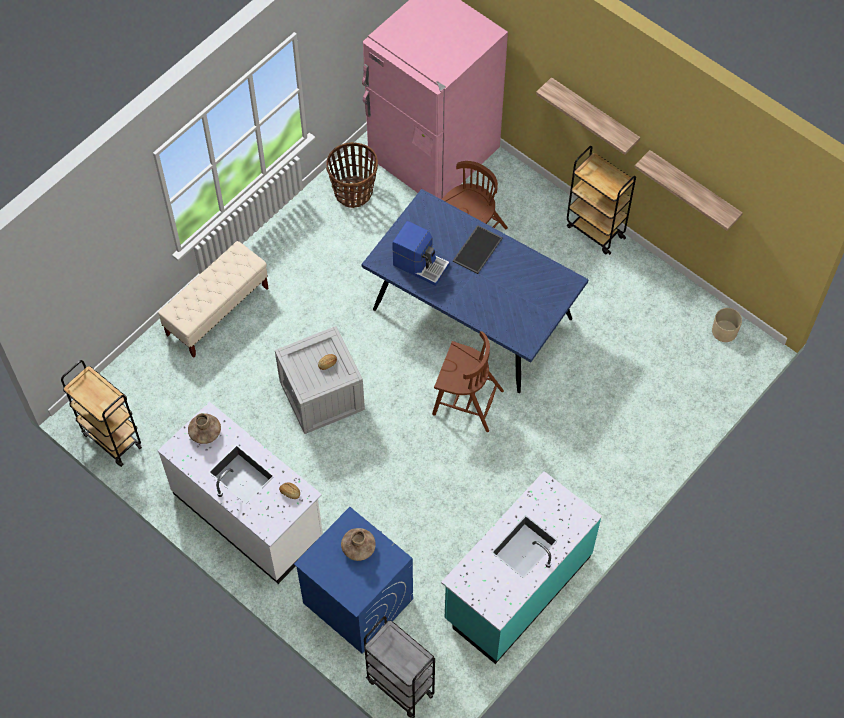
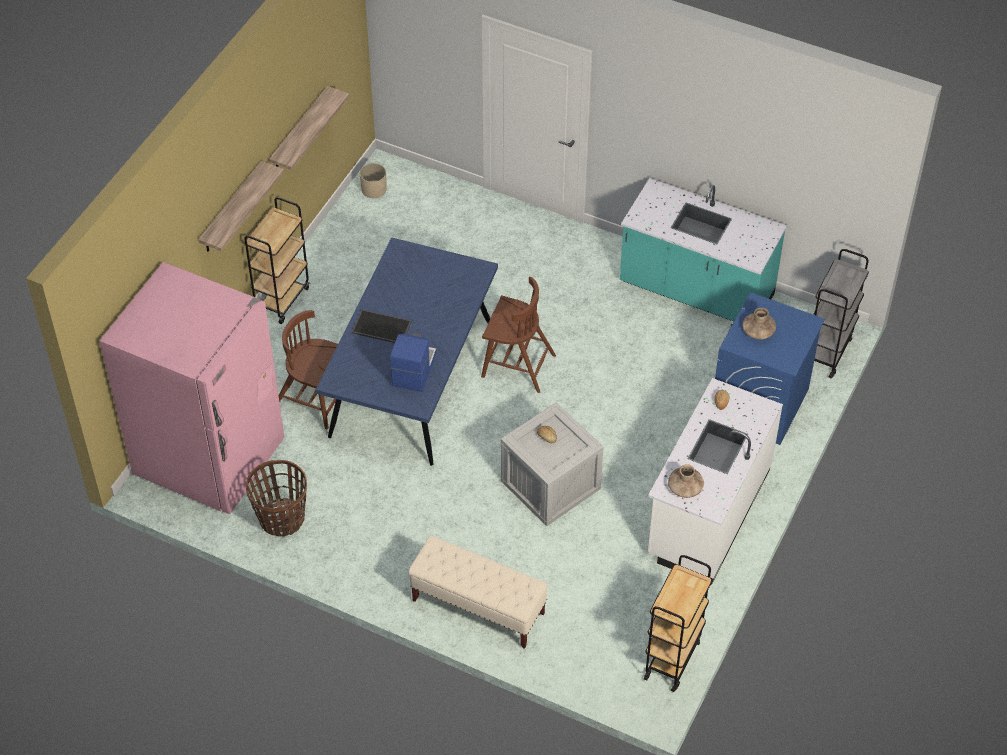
camera: 105 degrees left, 10 degrees down
(466, 401) = (516, 365): brown chair -> brown chair turned 105 degrees clockwise

